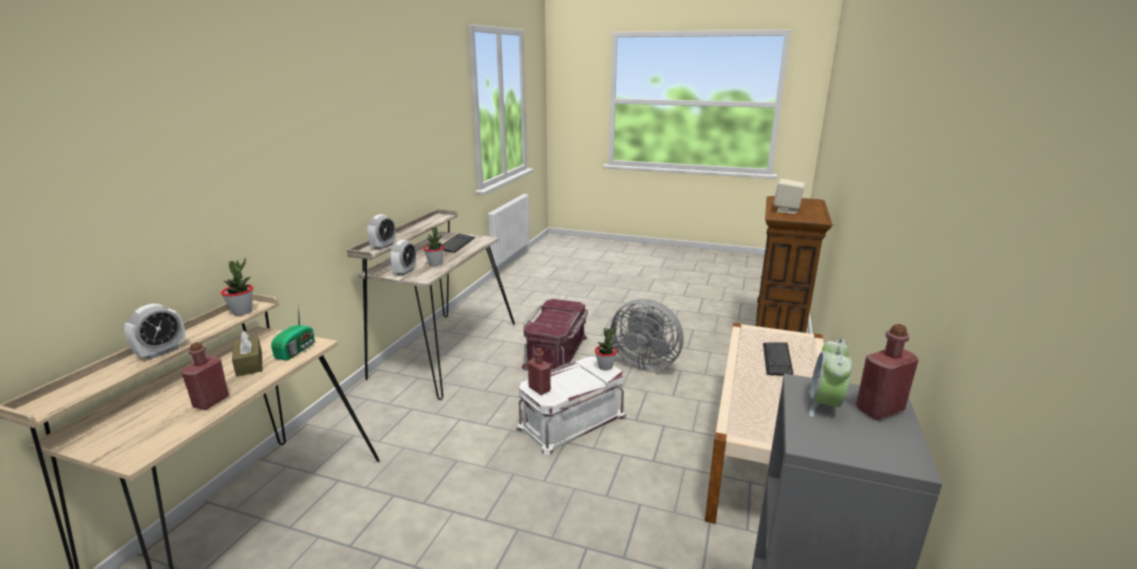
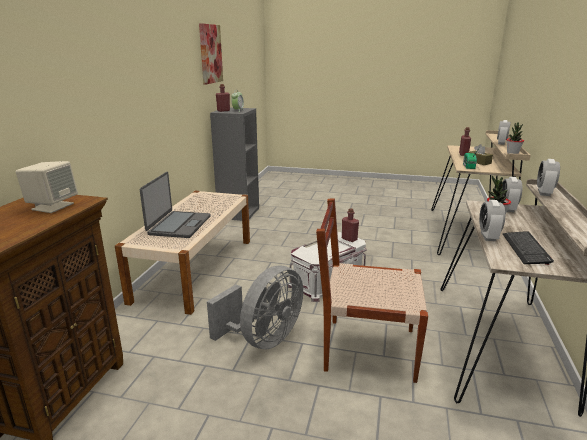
camera: 175 degrees right, 0 degrees up
(469, 251) = (488, 236): none -> alarm clock
(557, 352) = (367, 349): red storage box -> chair
(605, 367) = (304, 255): potted plant -> none
(644, 362) = (263, 339): grey fan -> grey fan turned 105 degrees clockwise
(777, 360) = (179, 225): keyboard -> laptop
(977, 230) = (210, 54): none -> picture

